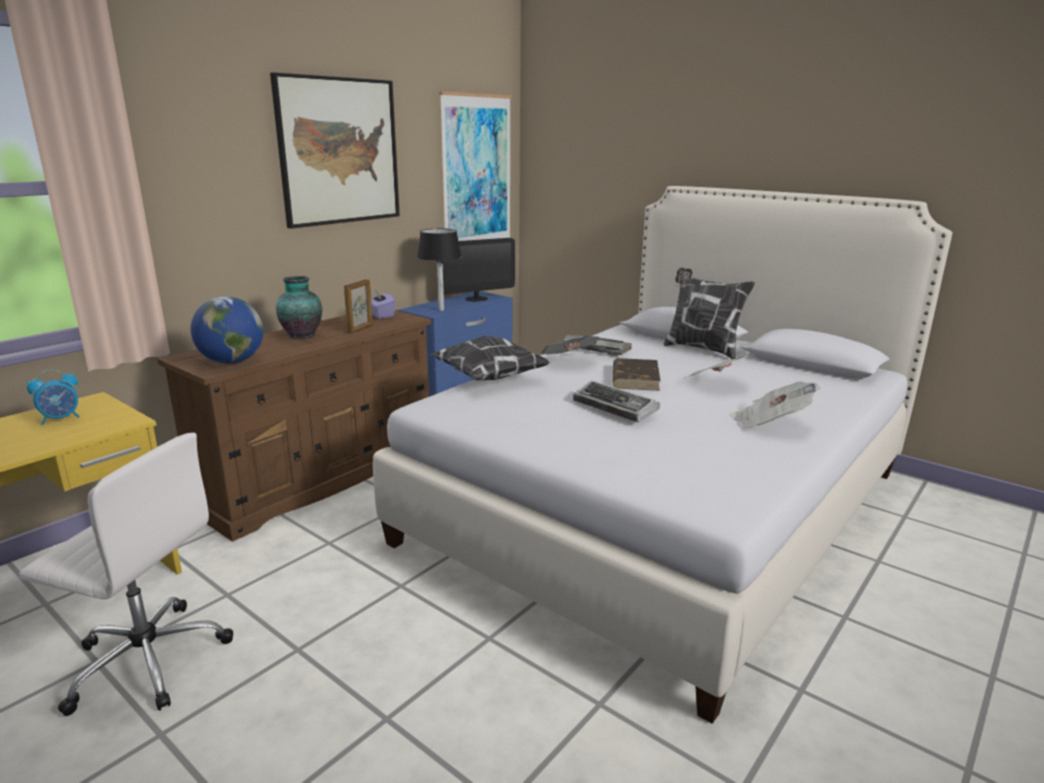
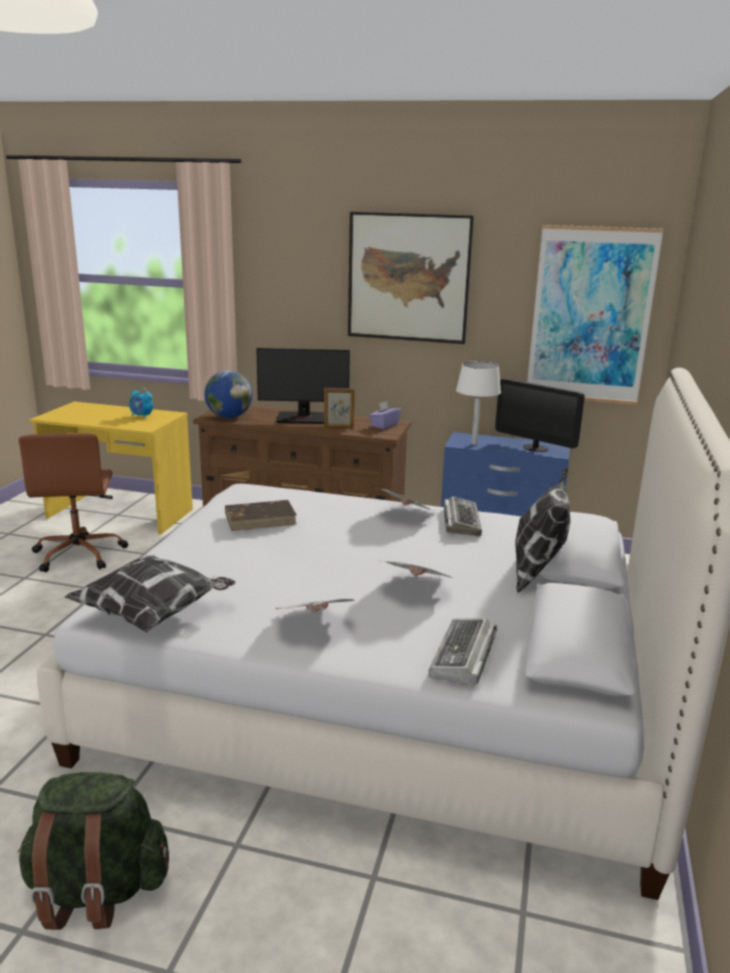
camera: 65 degrees right, 0 degrees up
(146, 659) = (79, 554): white office chair -> brown office chair
(302, 335) = (303, 418): vase -> monitor
(441, 310) = (474, 444): black table lamp -> white table lamp
(490, 377) = (328, 495): pillow -> pillow (154, 614)
(616, 407) = (290, 548): keyboard -> keyboard (463, 657)
(635, 378) = (386, 548): brown book -> brown book (261, 518)
(908, 710) = (97, 890): none -> green backpack

